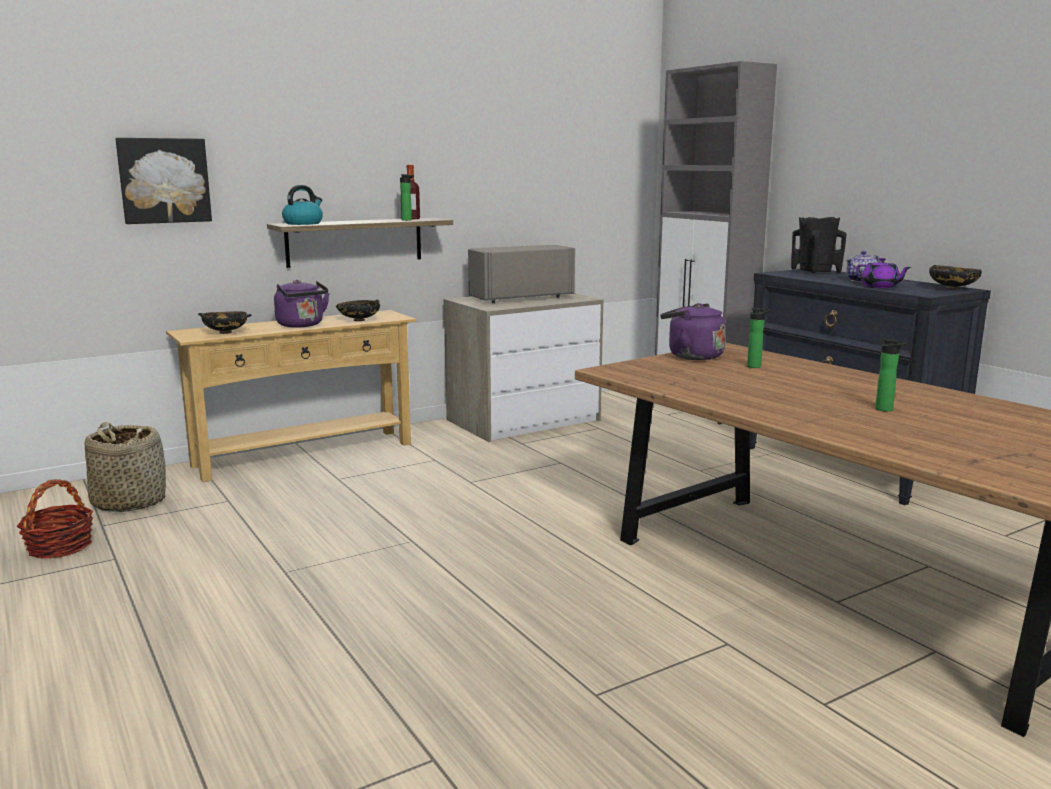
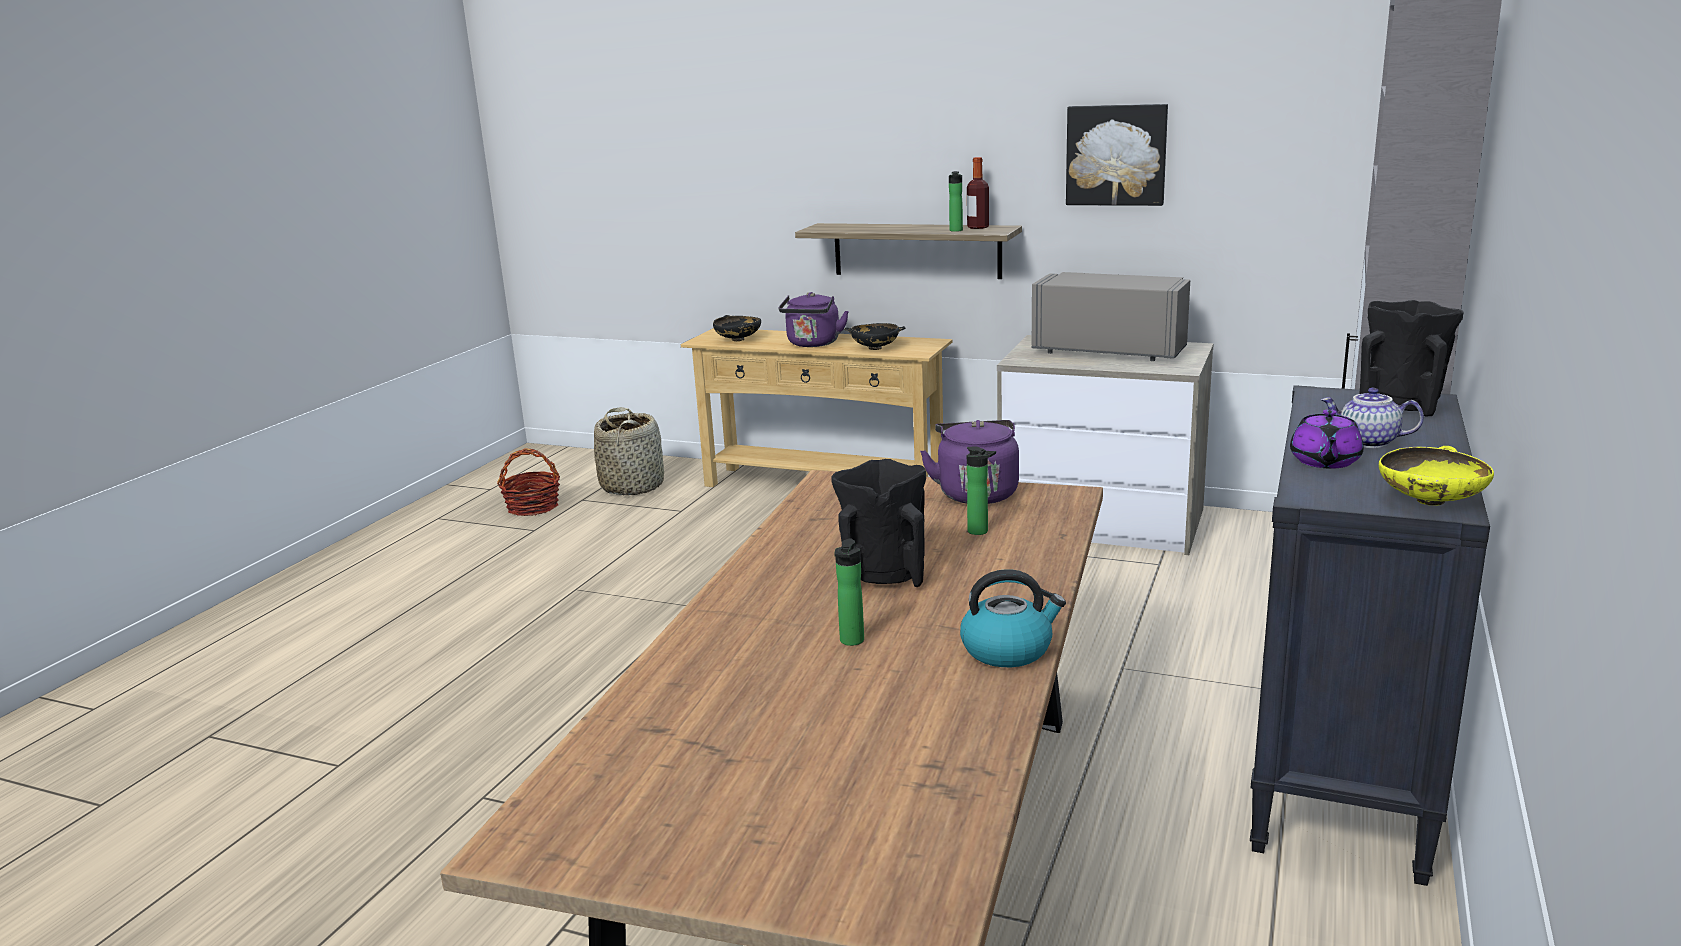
camera: 55 degrees right, 5 degrees up
(164, 180) = (720, 174): picture -> picture (1116, 155)
(303, 223) = (837, 227): kettle -> kettle (1008, 649)
(793, 389) = (884, 575): none -> black vase
(953, 288) = (1431, 501): black bowl -> yellow bowl

